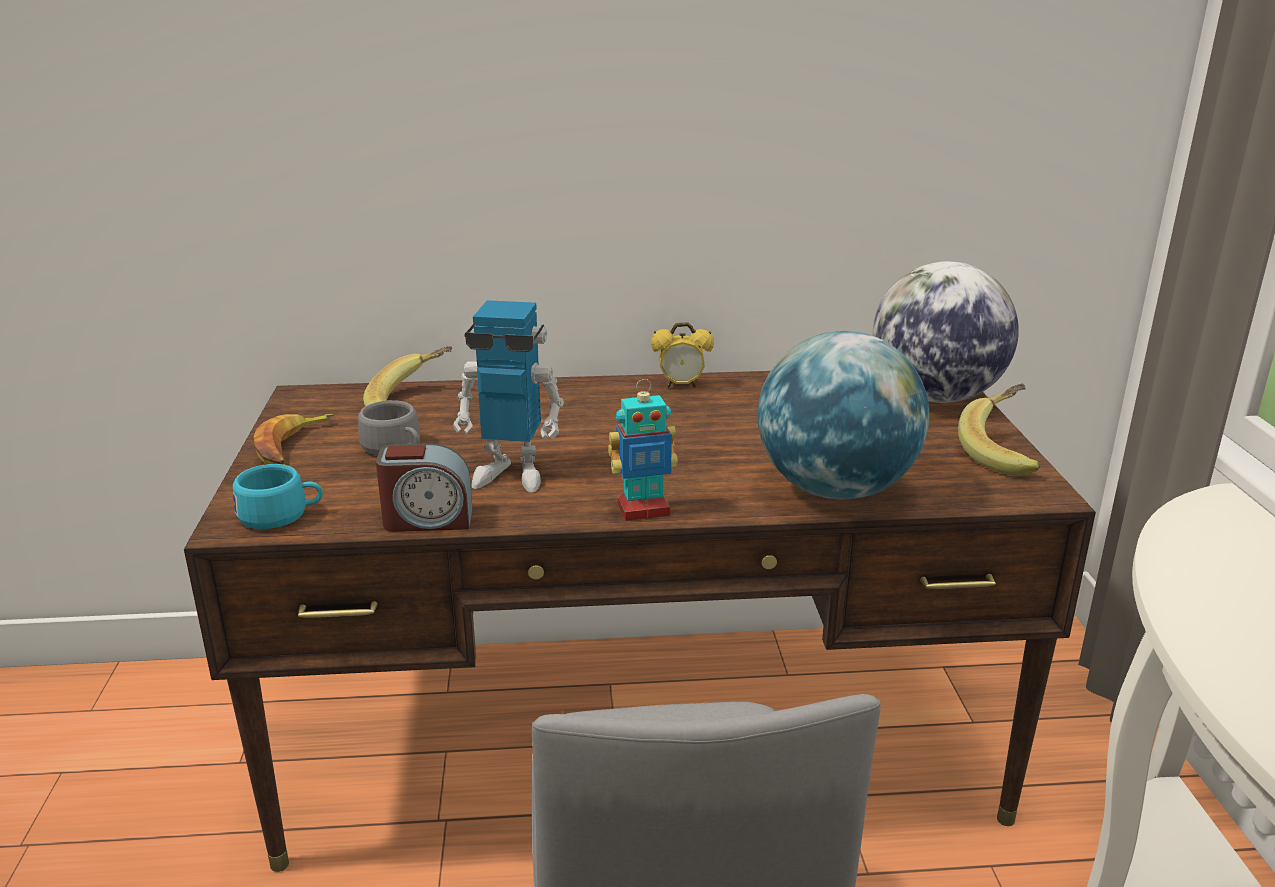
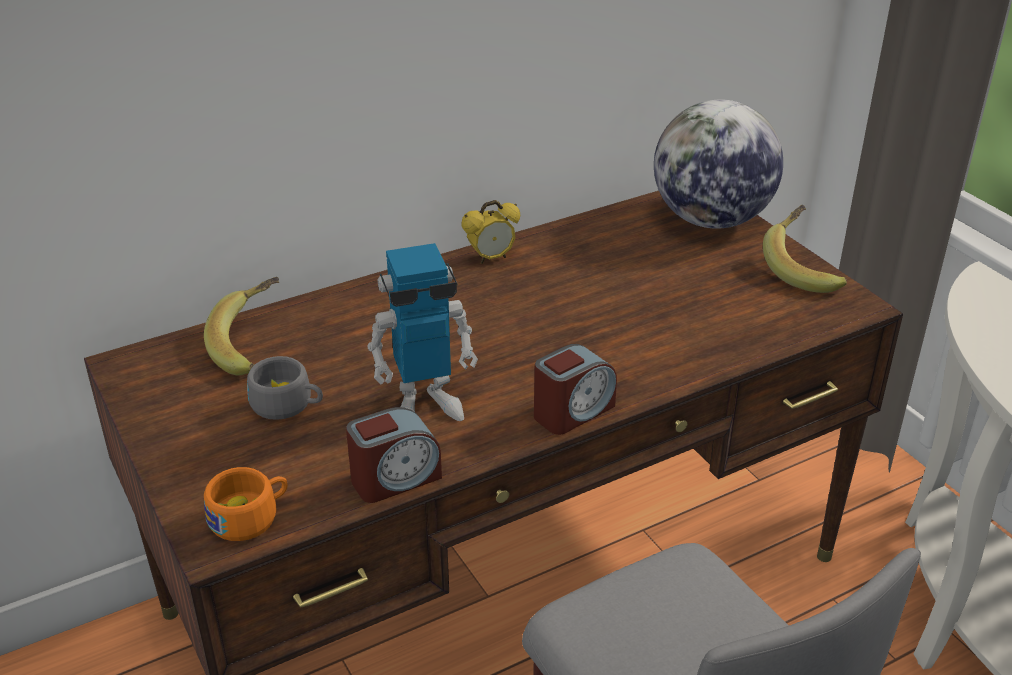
camera: 25 degrees left, 10 degrees up
(281, 515) = (250, 516): turquoise cup -> orange cup
(293, 446) = (180, 431): banana -> none
(643, 510) = (573, 411): toy robot -> alarm clock
(835, 489) = (706, 344): globe -> none

